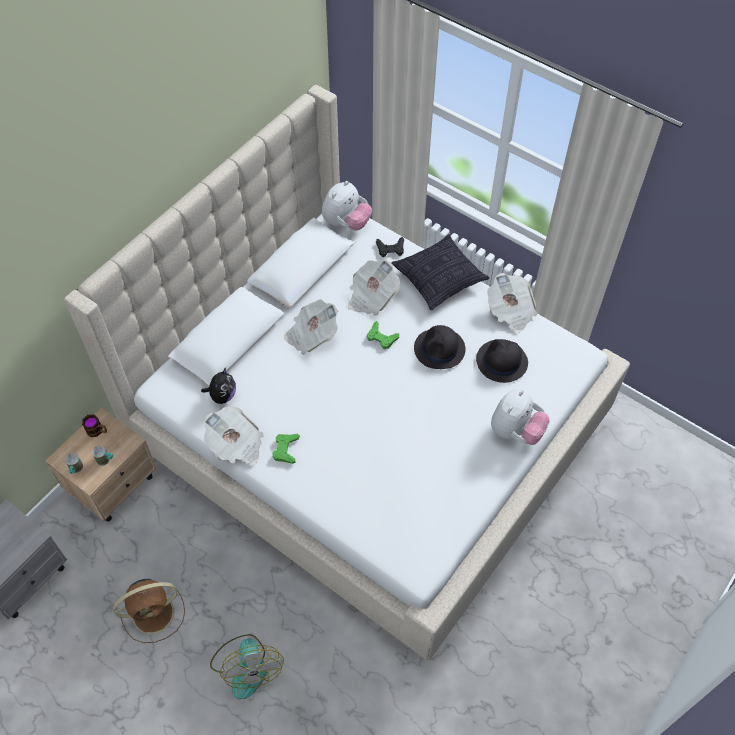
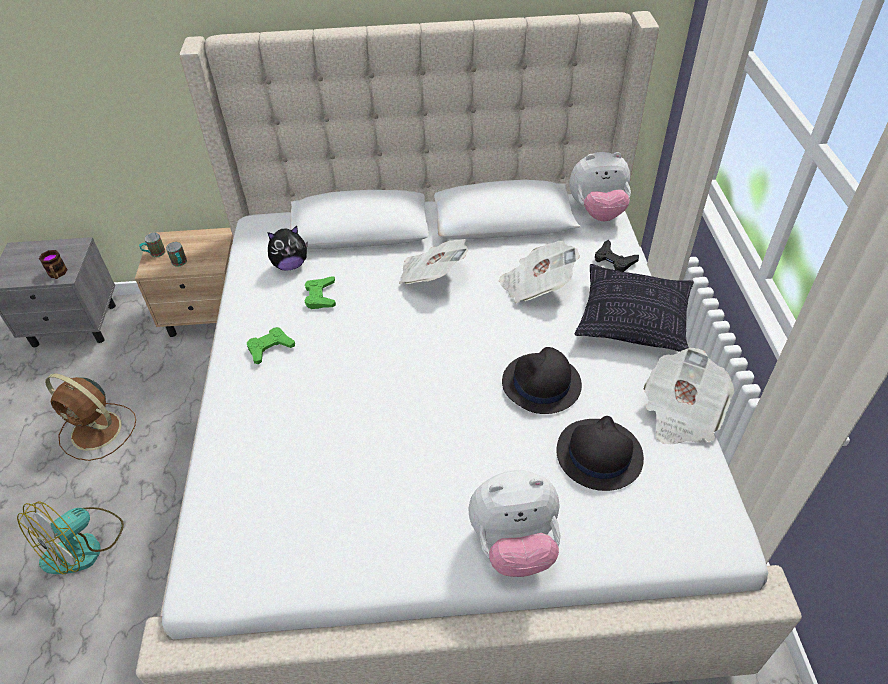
camera: 50 degrees right, 10 degrees down
(97, 431) = (206, 240): mug -> mug (57, 274)
(236, 445) = (241, 310): newspaper -> none
(381, 338) = (494, 327): green game controller -> green game controller (320, 296)

